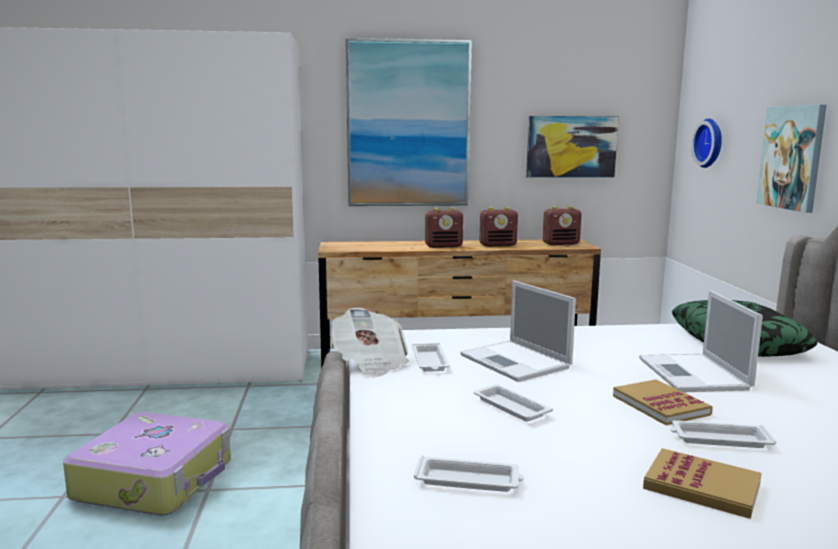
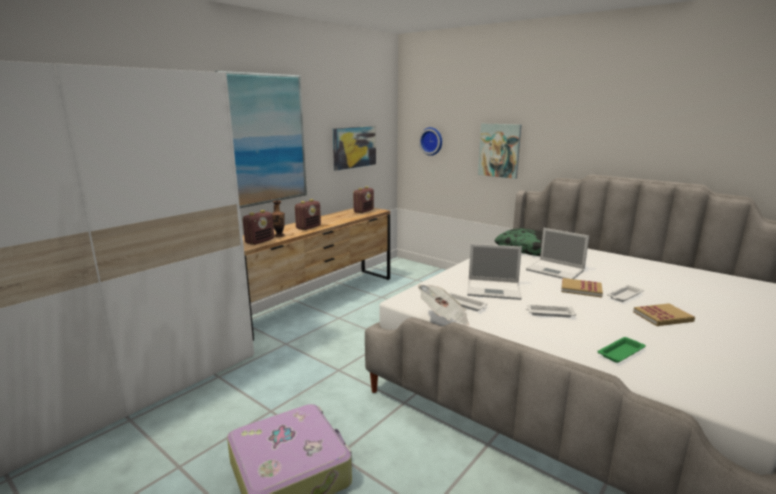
camera: 45 degrees left, 5 degrees up
(392, 247) = (279, 236): none -> vase
(469, 480) = (621, 352): white tray -> green tray
(498, 245) = (336, 219): radio -> radio (260, 241)

